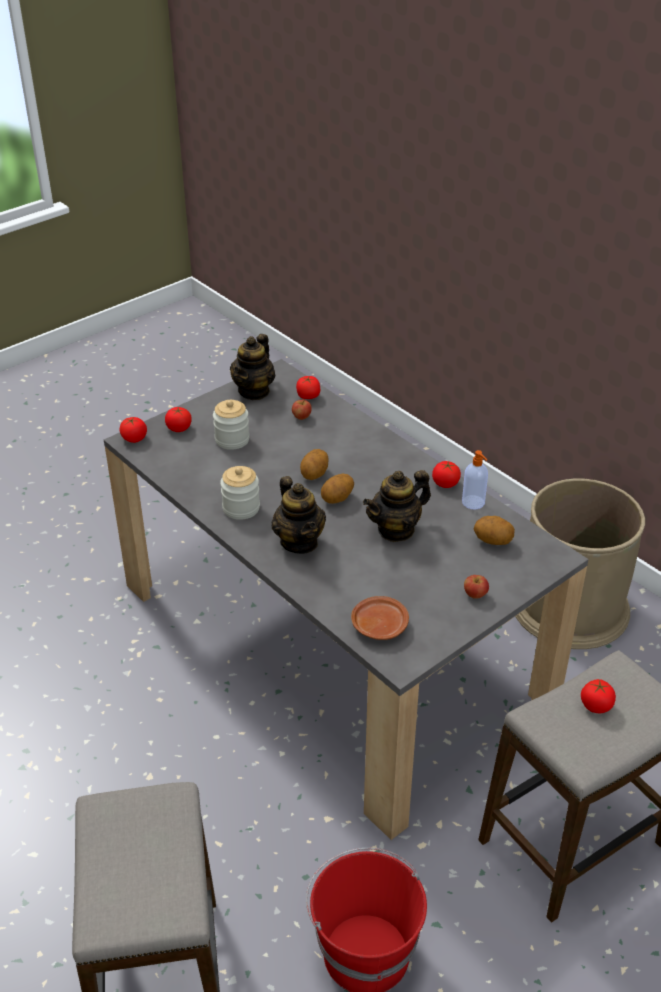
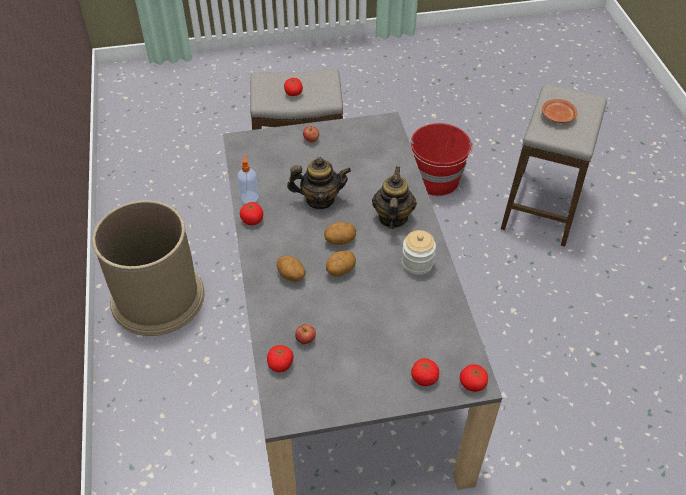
camera: 150 degrees left, 10 degrees up
(232, 440) = (384, 340): jar -> none
(254, 391) = (325, 397): teapot -> none
(379, 625) = (382, 145): brown plate -> brown plate (557, 116)
(493, 541) = (266, 166): potato -> potato (291, 276)

